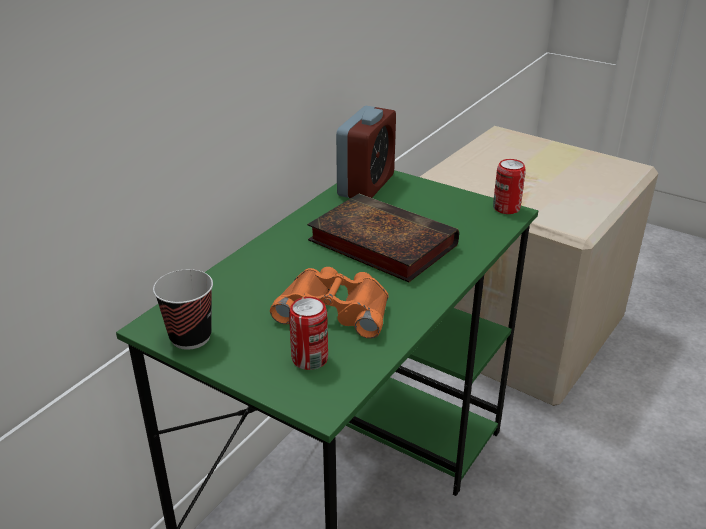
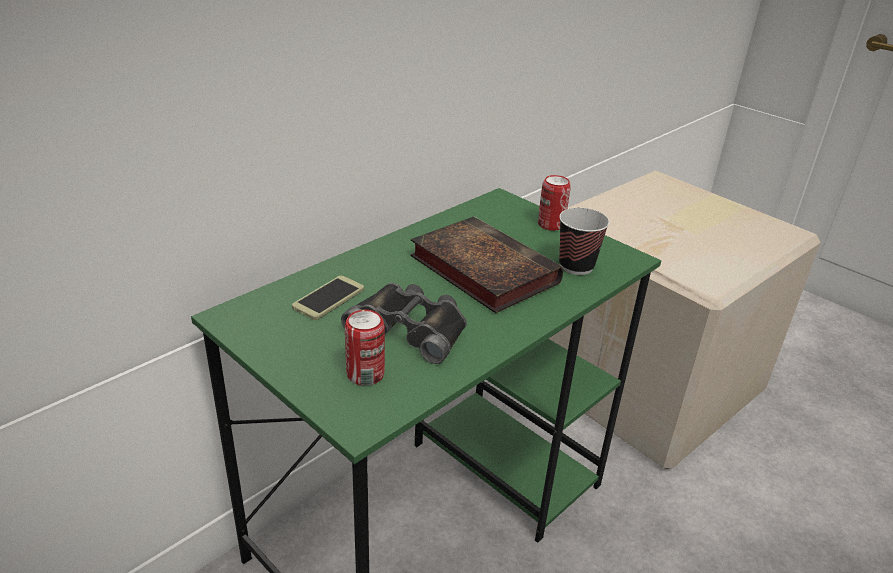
camera: 10 degrees right, 0 degrees up
(190, 337) = (258, 333): cup -> cup (576, 266)
(246, 293) = (328, 298): none -> phone
(335, 309) = (410, 328): orange binoculars -> black binoculars
(366, 185) = (489, 210): alarm clock -> none
(506, 208) = (627, 253): can -> can (550, 224)

